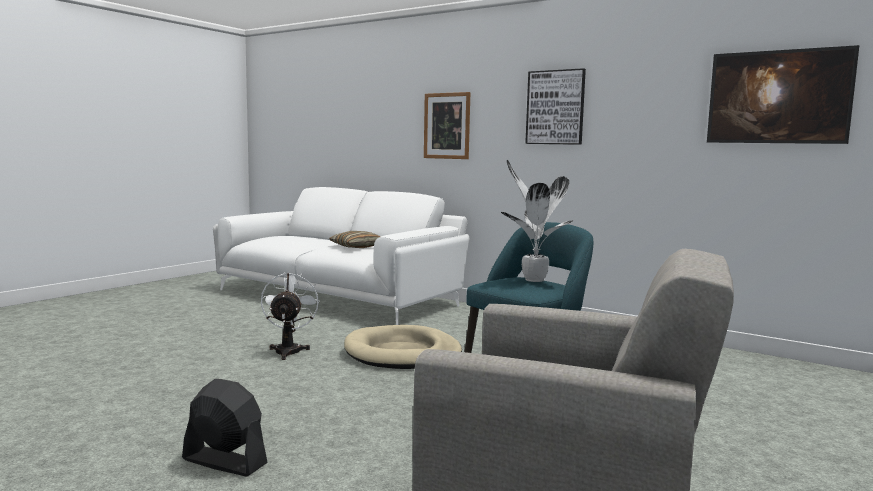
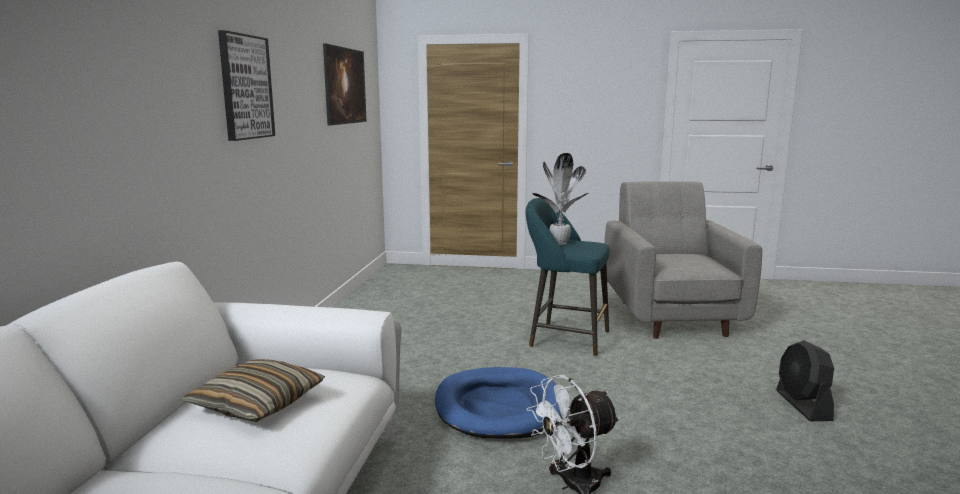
camera: 115 degrees left, 5 degrees up
(402, 353) = (499, 407): beige dog bed -> blue dog bed
(447, 126) = (121, 117): picture -> none

